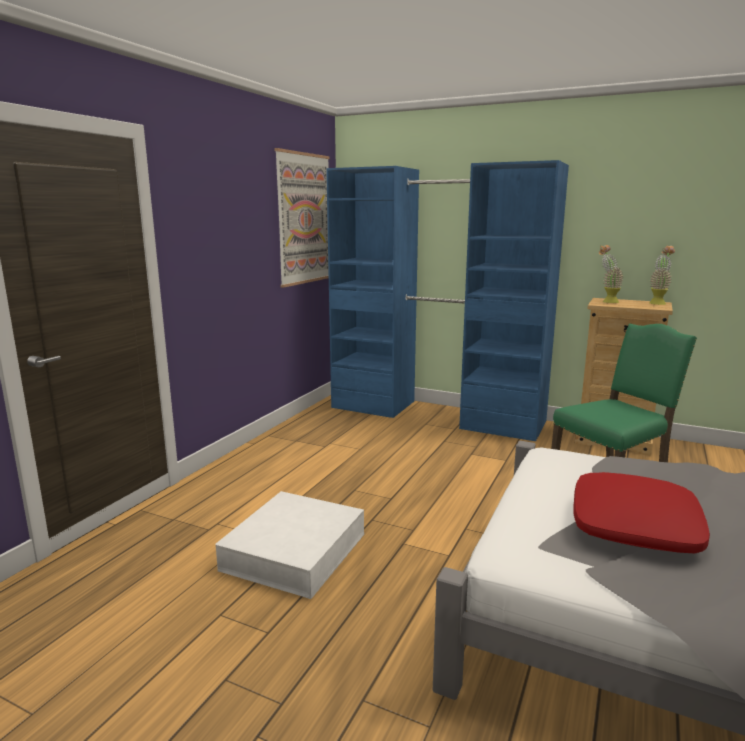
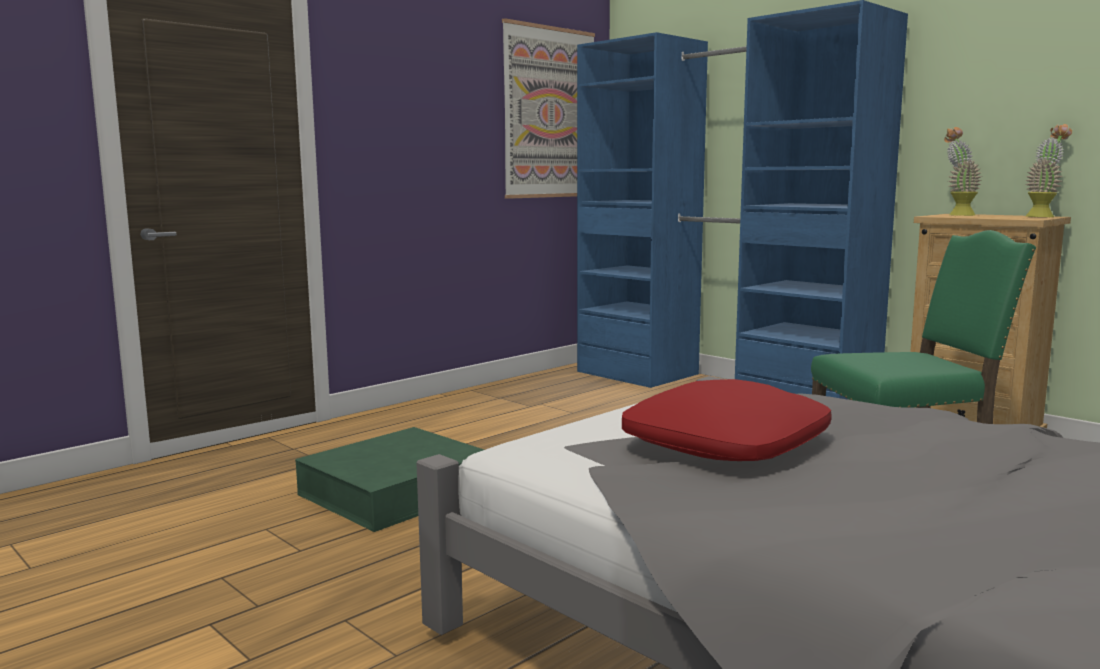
camera: 20 degrees right, 5 degrees down
(294, 551) = (397, 491): white storage box -> green storage box

